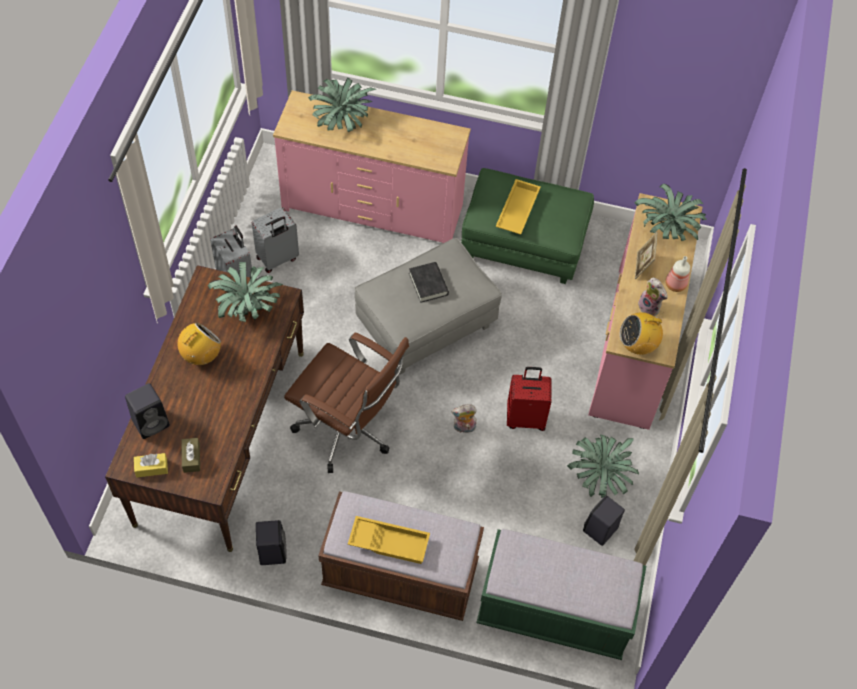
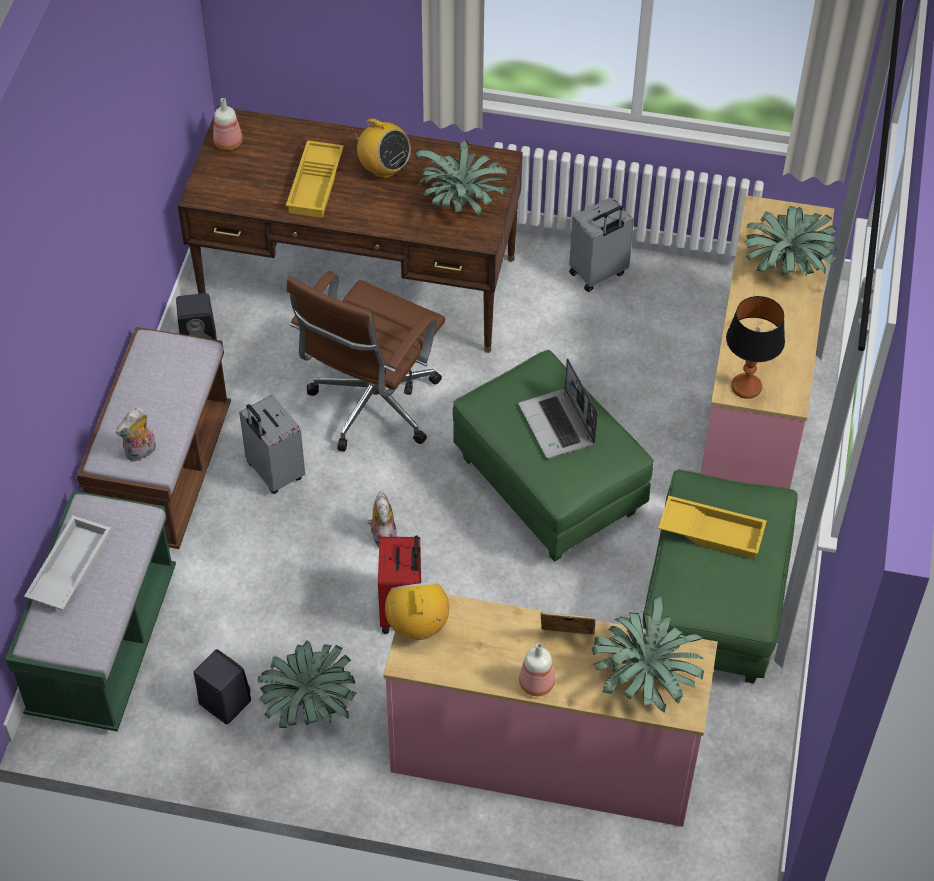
camera: 90 degrees right, 5 degrees down
(151, 468) = (227, 142): yellow tissue box -> bottle
(152, 422) = (289, 136): black speaker -> none
(191, 458) = (240, 174): brown tissue box -> none
(277, 259) = (641, 313): grey suitcase -> grey suitcase (274, 473)
(390, 541) = (146, 389): yellow tray -> yellow tray (317, 184)
(426, 326) = (548, 486): grey ottoman -> green ottoman
(428, 284) = (558, 425): black book -> laptop
(445, 155) = (746, 387): none -> table lamp
(558, 590) = (69, 568): none -> white tray
(650, 307) = (488, 646): plush toy -> plush toy (141, 453)

